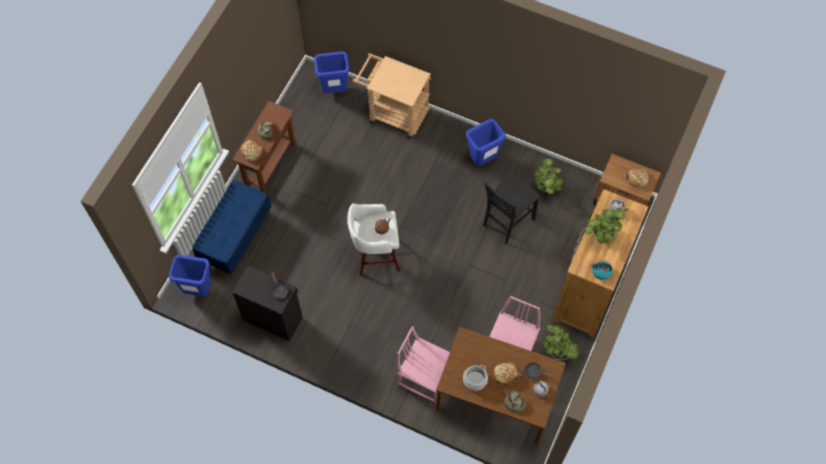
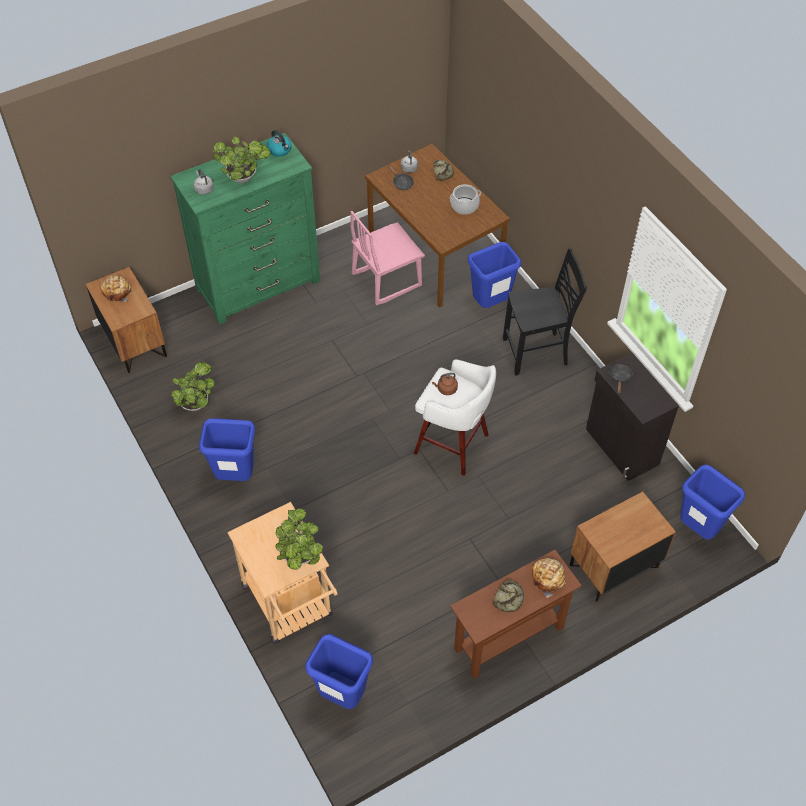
camera: 145 degrees left, 10 degrees down
(235, 237) = (614, 567): blue bench -> brown nightstand
(426, 376) = (490, 304): pink chair -> blue trash can
(505, 374) = (430, 195): bread -> none
(507, 222) = (275, 393): black chair -> black chair (536, 353)
(558, 351) = (340, 255): potted plant -> potted plant (299, 558)
(588, 291) = (258, 285): brown dresser -> green dresser

